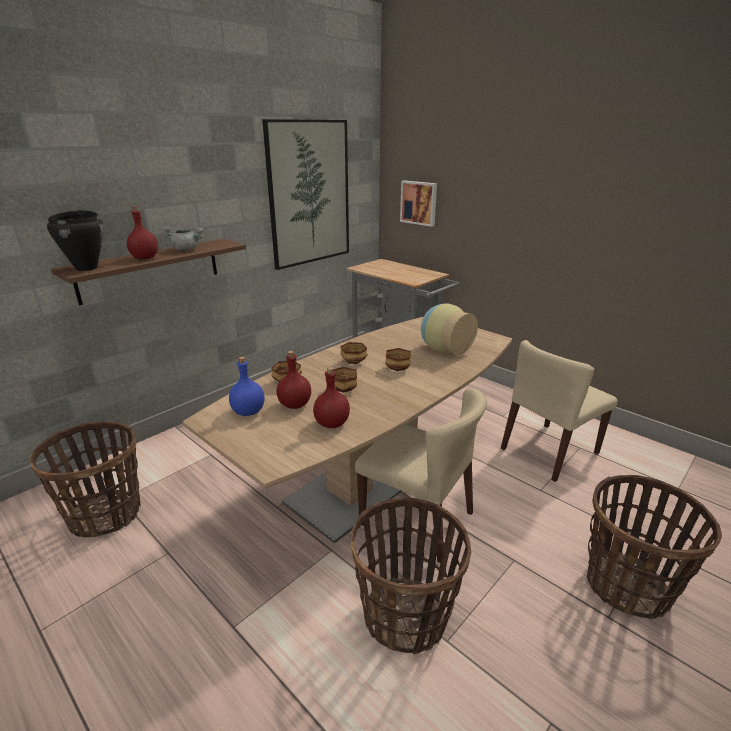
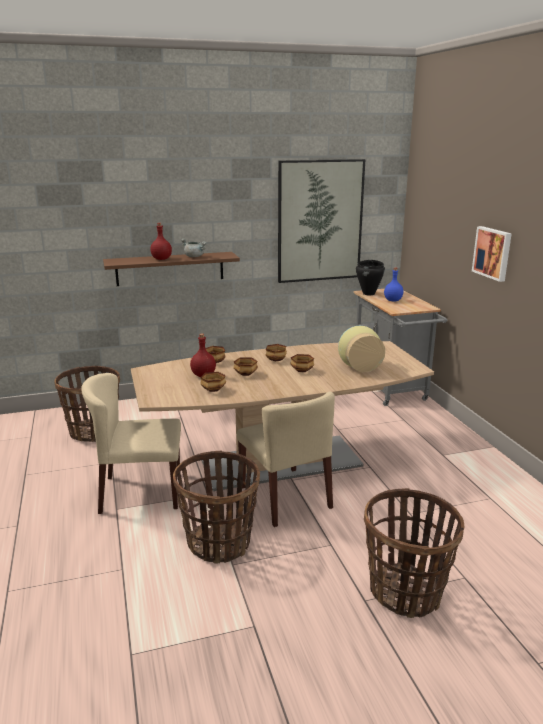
camera: 30 degrees right, 5 degrees down
(87, 268) = (121, 261): black cooking pot -> black cooking pot (369, 294)
(248, 411) = (172, 372): blue bottle -> blue bottle (393, 300)
(332, 424) = (213, 390): red bottle -> bowl
(419, 203) = (427, 237): picture -> picture (493, 253)
(549, 451) = (455, 492): beige chair -> beige chair (140, 493)

